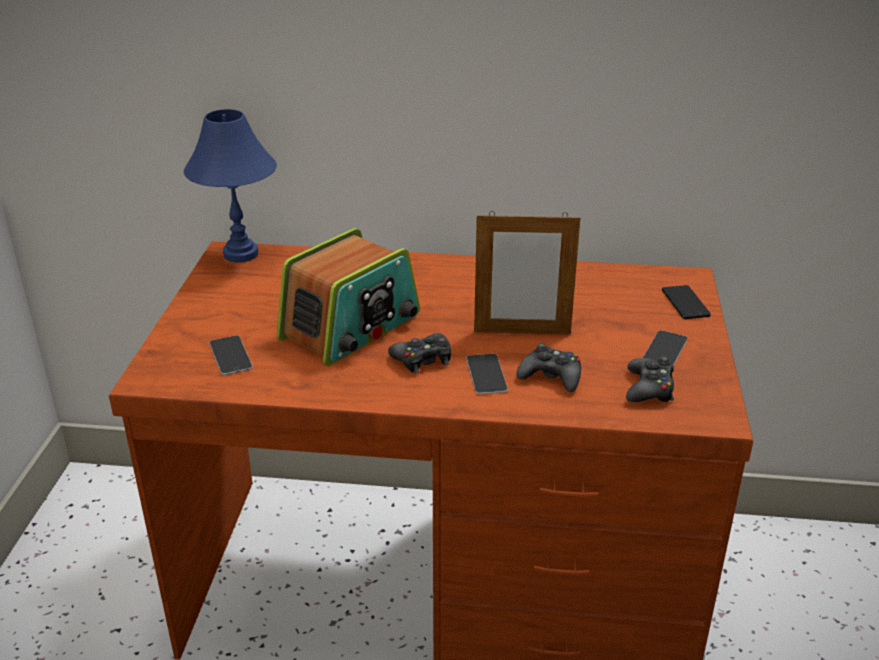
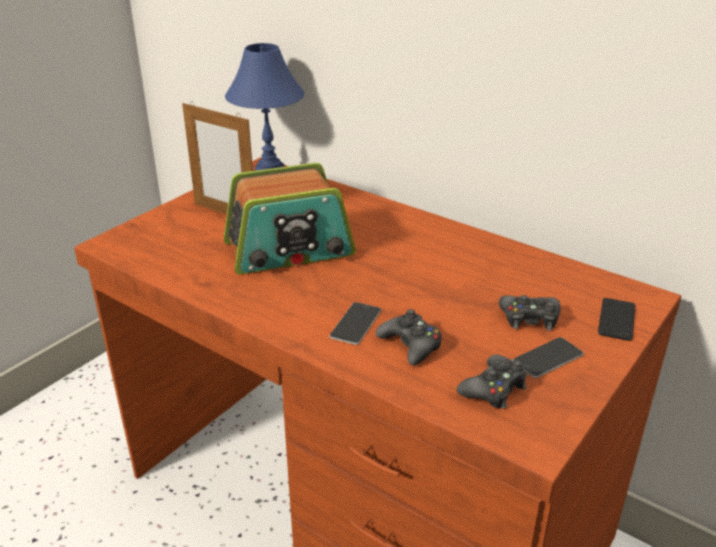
camera: 30 degrees right, 0 degrees up
(230, 355) = (180, 244): phone -> none
(423, 359) = (316, 293): black game controller -> black game controller (529, 318)
(522, 332) = (425, 297): picture frame -> picture frame (225, 213)

